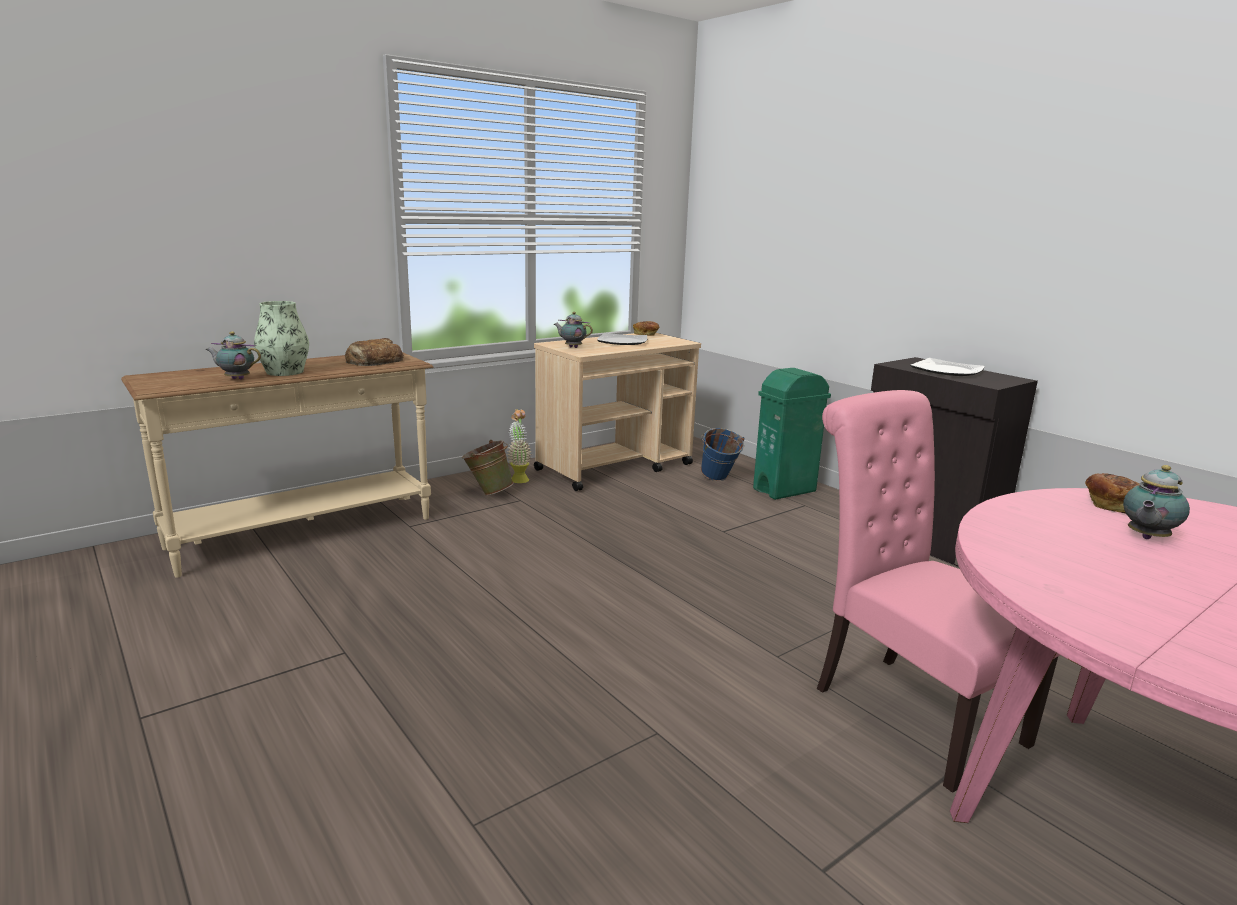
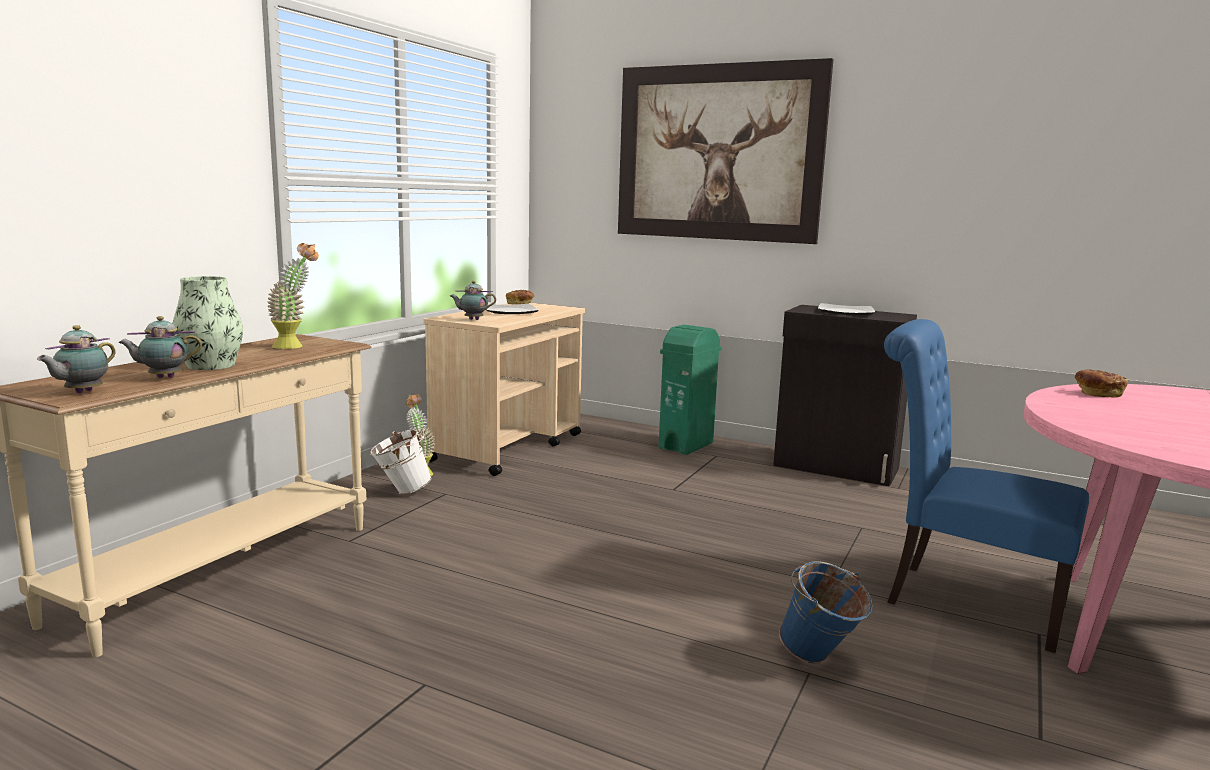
camera: 25 degrees left, 5 degrees down
(373, 361) = (296, 346): bread -> potted plant
(488, 492) = (401, 492): green bucket -> white bucket
(718, 480) = (619, 445): blue bucket -> blue bucket (820, 660)
(849, 188) = (718, 153): none -> picture
(906, 709) = (963, 601): pink chair -> blue chair
(1145, 538) = (1153, 410): teapot -> teapot (81, 392)

